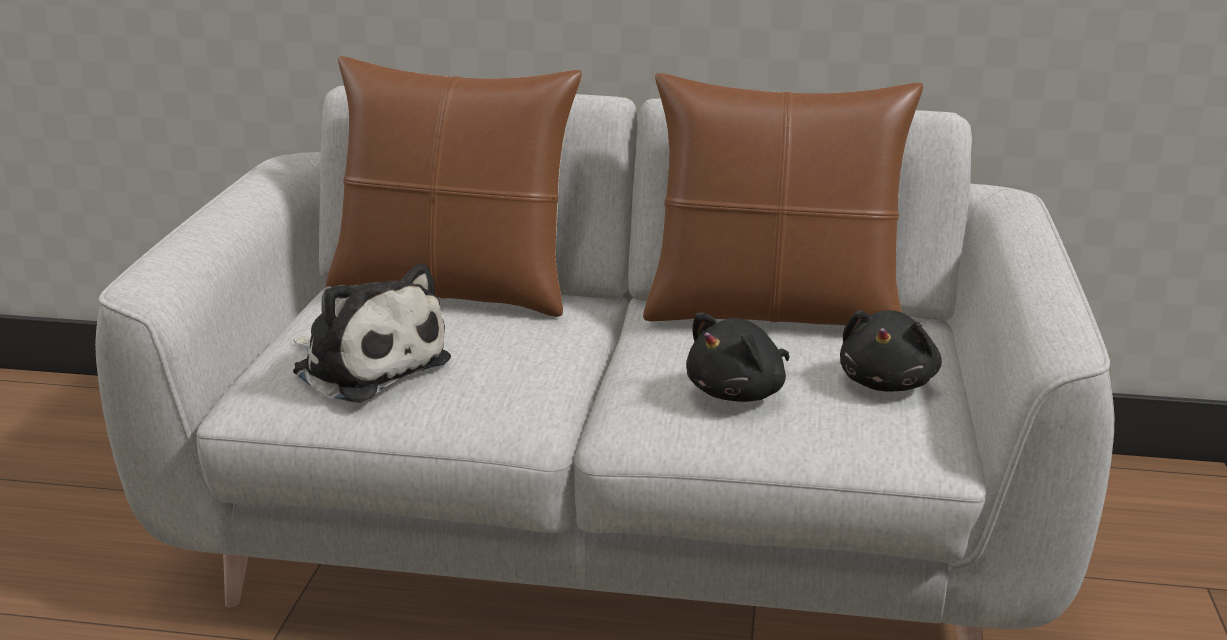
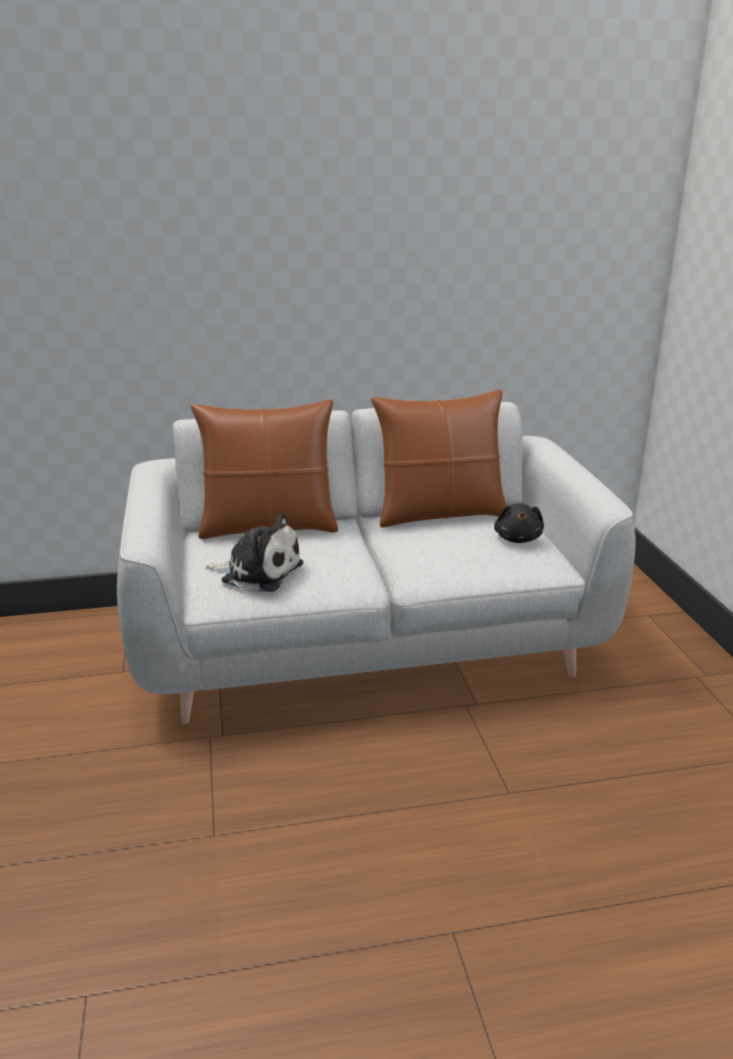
camera: 20 degrees left, 0 degrees up
(739, 392) = (455, 554): black plush toy -> none

